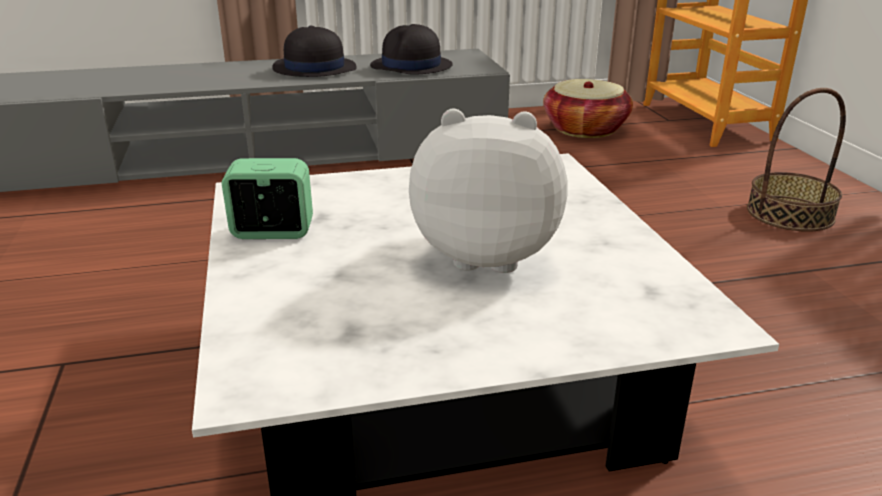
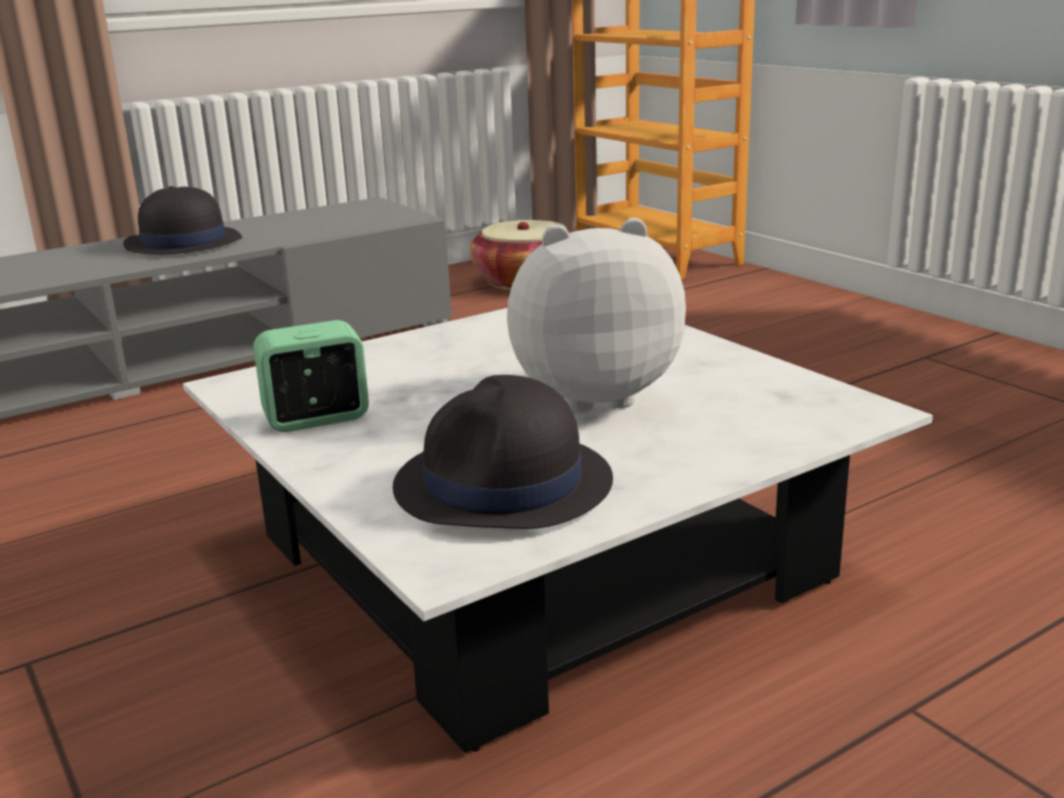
camera: 20 degrees left, 5 degrees down
(411, 67) = (313, 226): black hat -> black hat (504, 486)
(789, 213) = (800, 332): basket -> none

